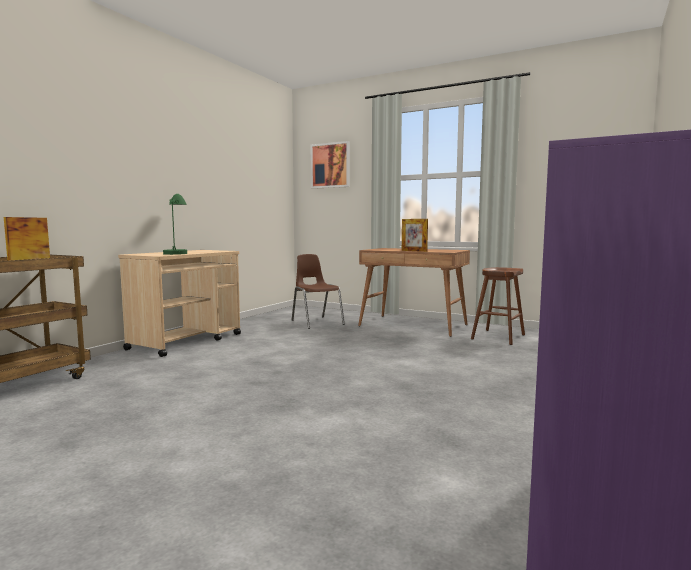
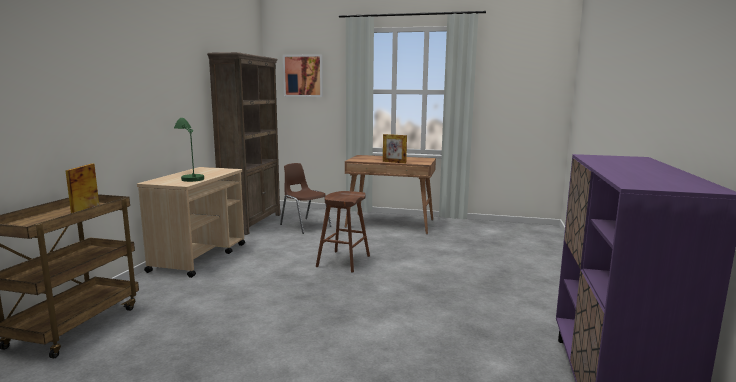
camera: 15 degrees left, 5 degrees up
(265, 317) = (252, 223): none -> brown bookcase
(498, 337) = (463, 232): brown stool -> brown stool (343, 261)

